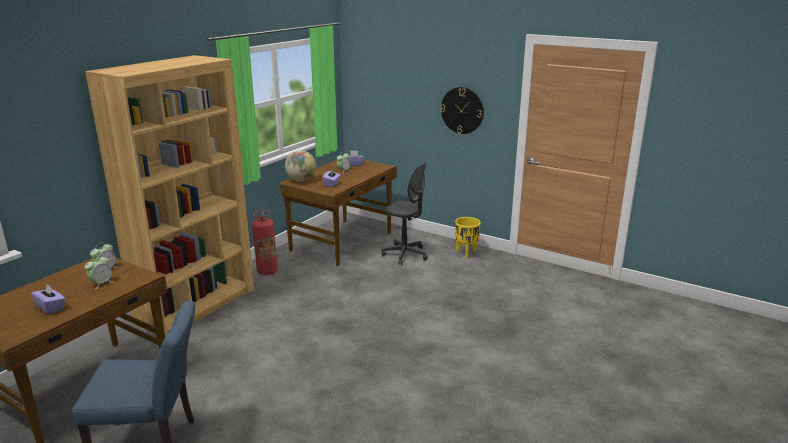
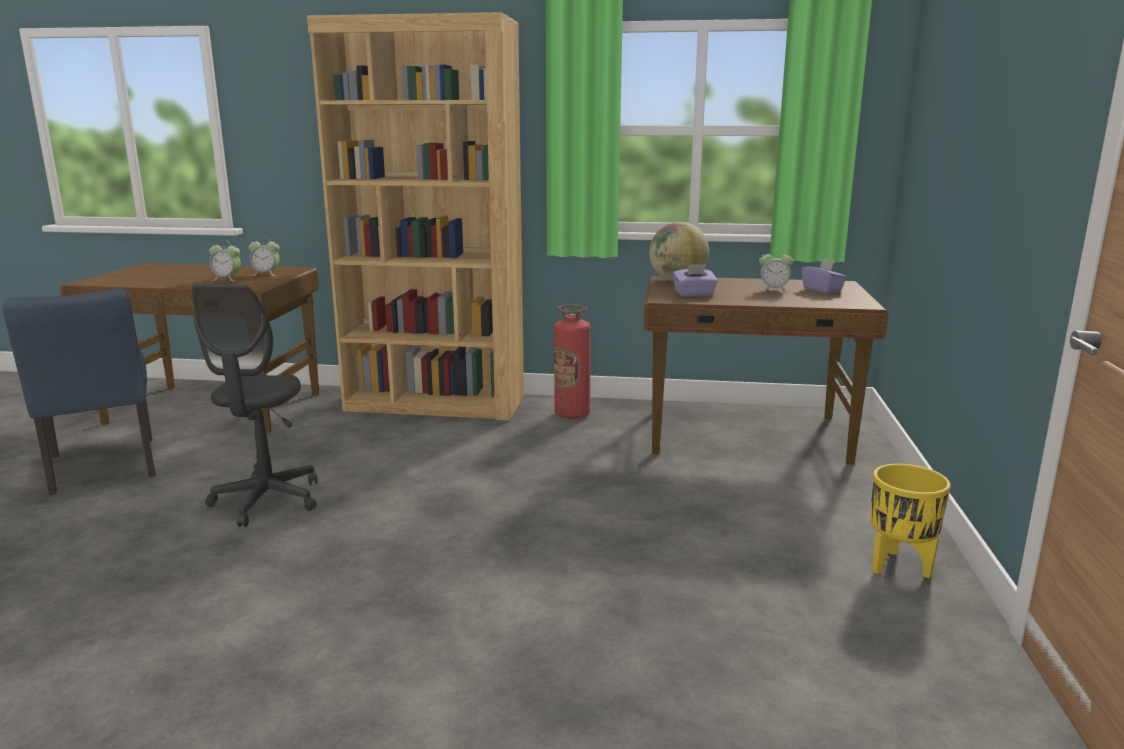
camera: 65 degrees right, 5 degrees down
(51, 308) = (160, 278): purple tissue box -> none
(405, 254) = (783, 499): grey office chair -> grey office chair (267, 501)
(462, 110) = (1011, 173): wall clock -> none

